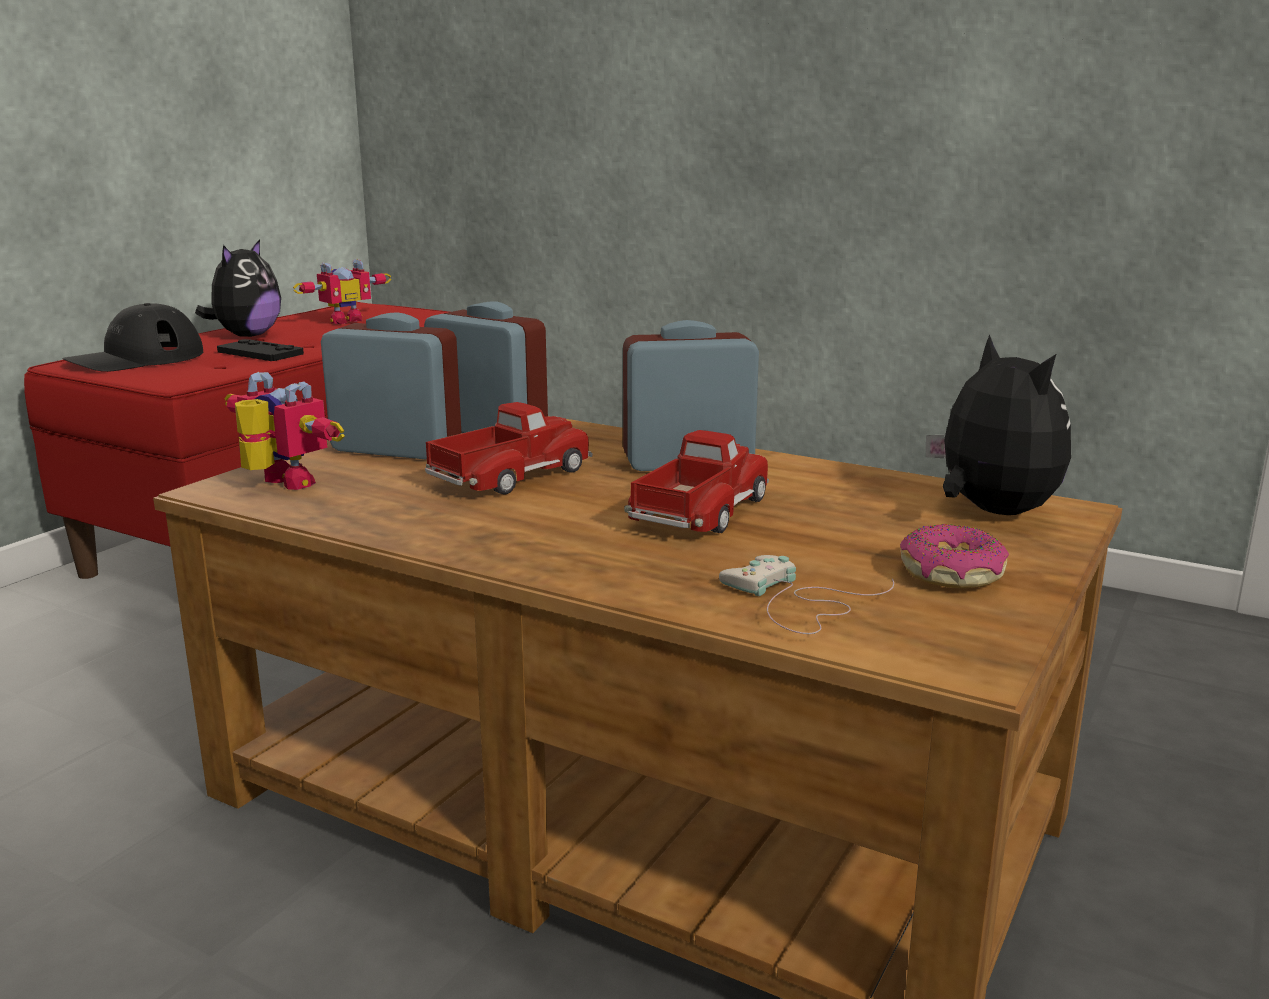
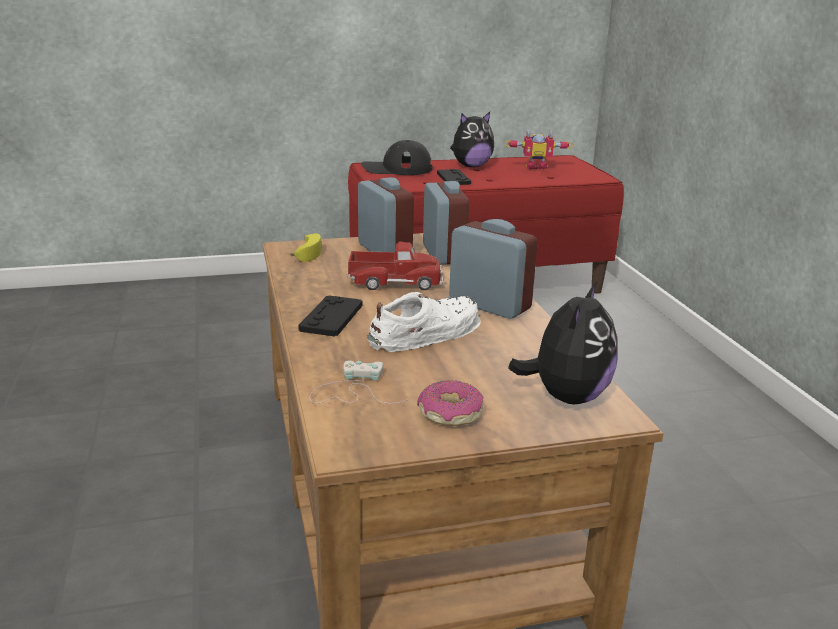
camera: 45 degrees right, 5 degrees up
(278, 485) = (306, 252): toy robot -> banana
(541, 542) = (331, 317): none -> black game controller
(701, 512) = (426, 332): toy truck -> white shoe

